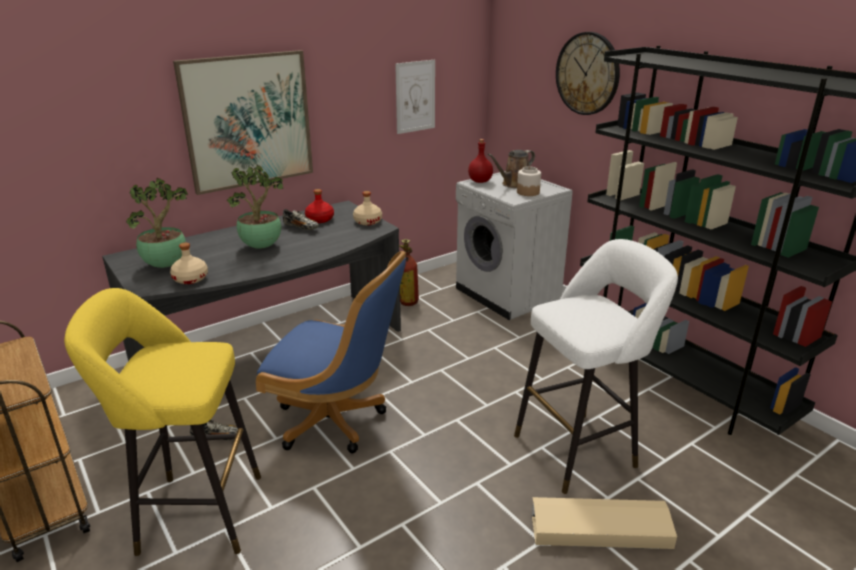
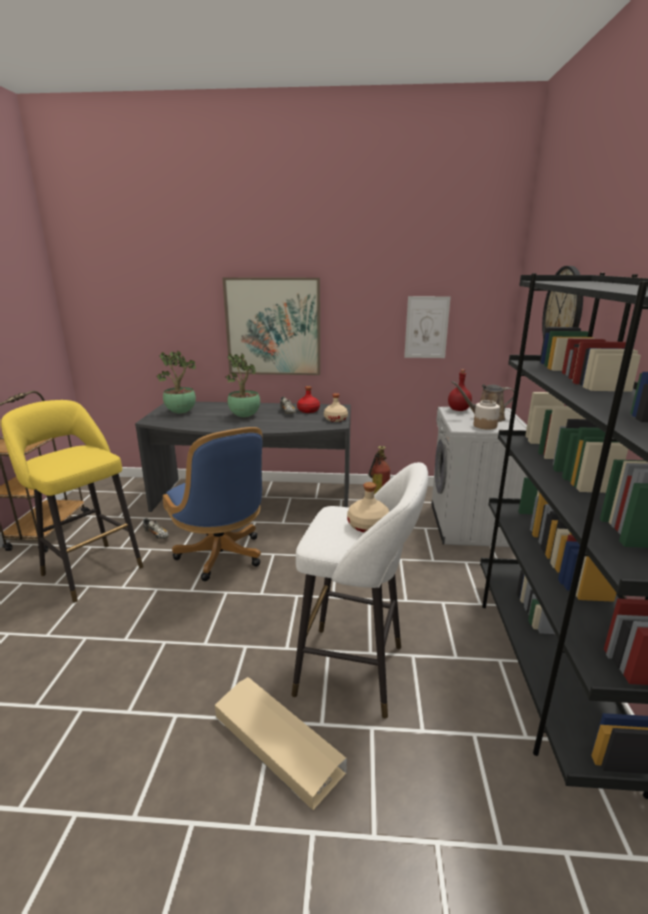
camera: 40 degrees right, 5 degrees down
(191, 279) = (177, 422): beige bottle -> beige bottle (368, 526)

